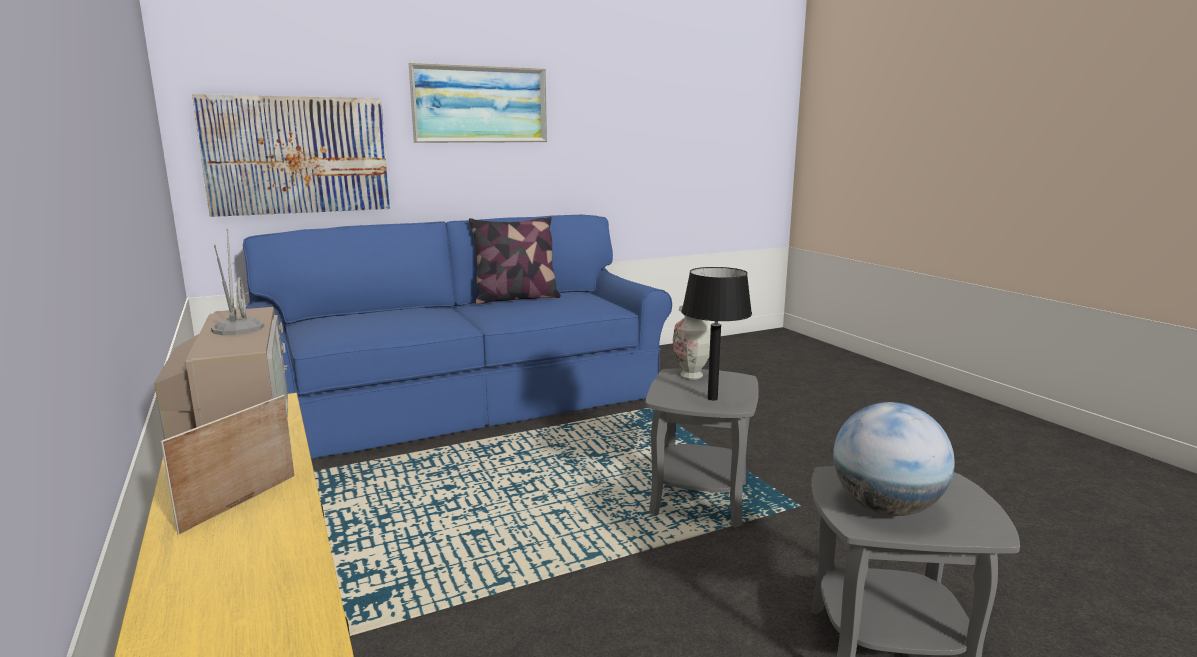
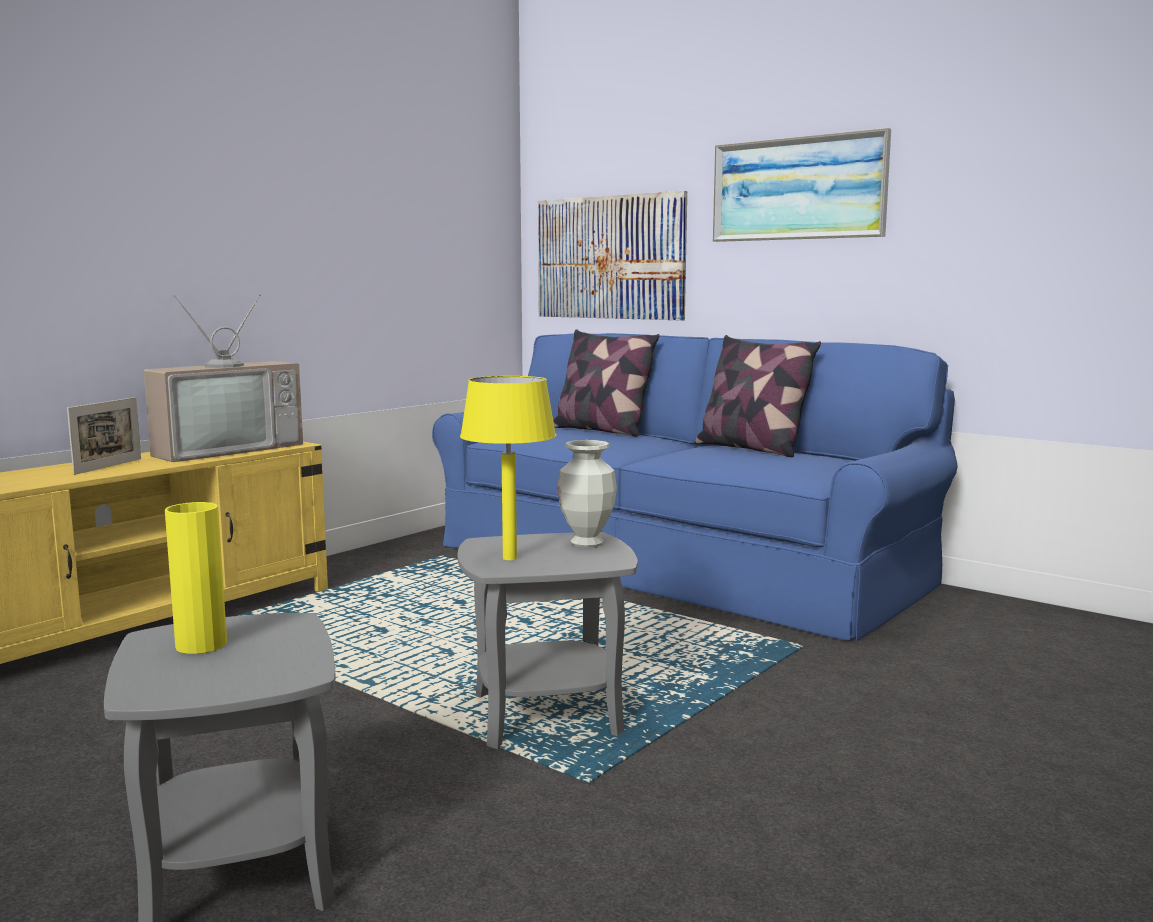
camera: 65 degrees right, 5 degrees down
(240, 503) = (108, 466): picture frame -> picture frame turned 105 degrees clockwise
(375, 313) = (601, 430): none -> pillow
(713, 398) = (510, 558): black table lamp -> yellow table lamp
(886, 508) = (201, 645): globe -> yellow vase

